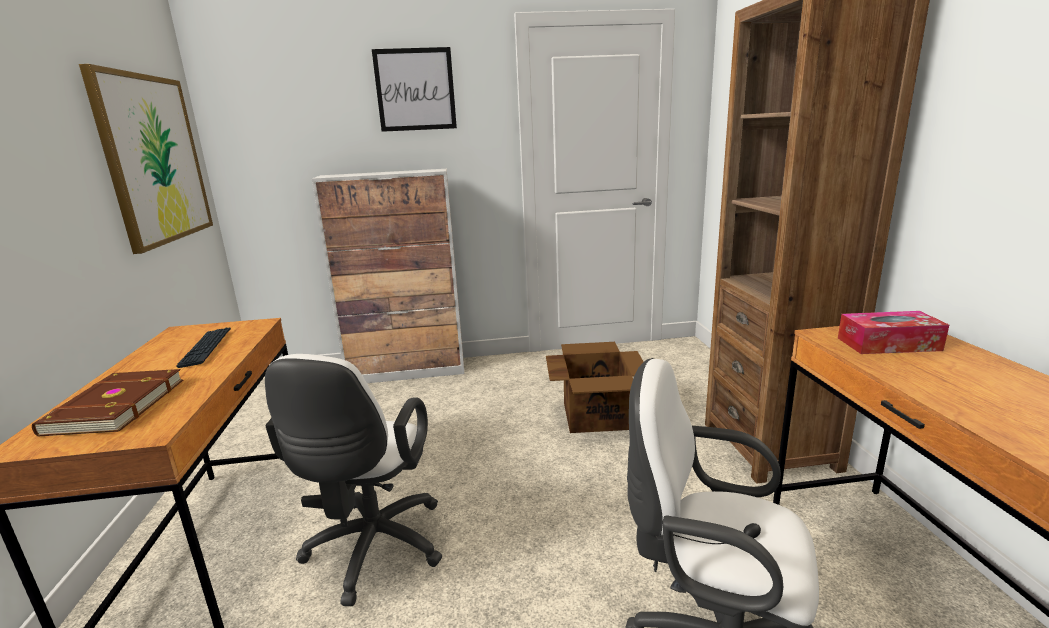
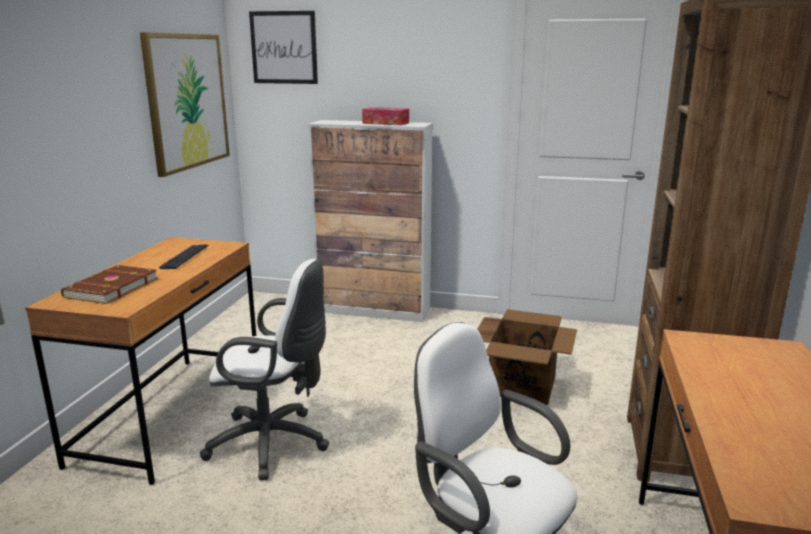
camera: 20 degrees right, 0 degrees up
(373, 552) = (274, 444): white office chair -> white office chair turned 105 degrees counterclockwise
(415, 90) = (412, 47): picture -> picture (284, 47)
(888, 344) = (738, 358): tissue box -> tissue box (385, 123)

